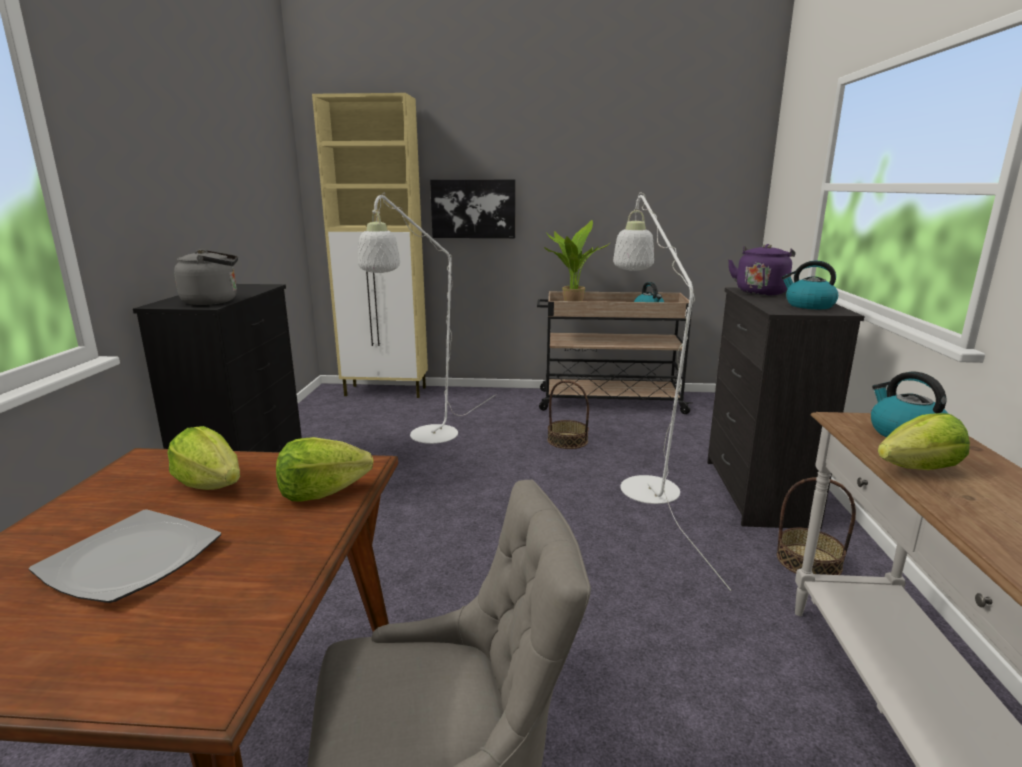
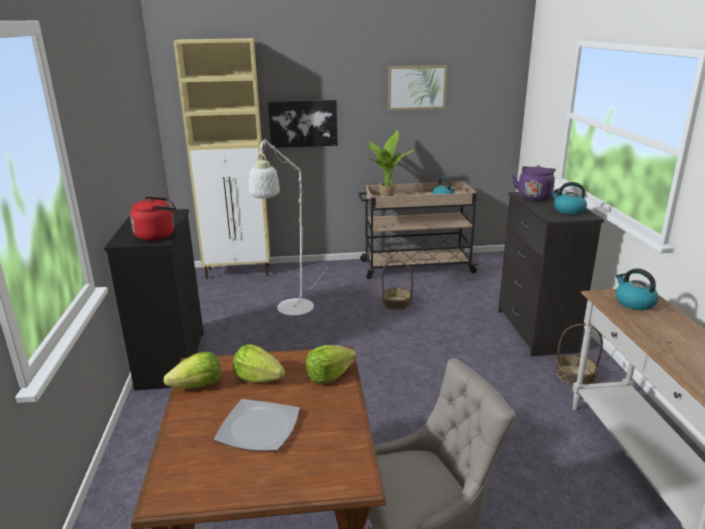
camera: 10 degrees left, 5 degrees up
(214, 301) = (158, 235): grey kettle -> red kettle
(620, 166) = (416, 87): none -> picture
(643, 482) = (459, 330): white floor lamp -> none
(918, 469) = (644, 326): lettuce -> lettuce (198, 386)

